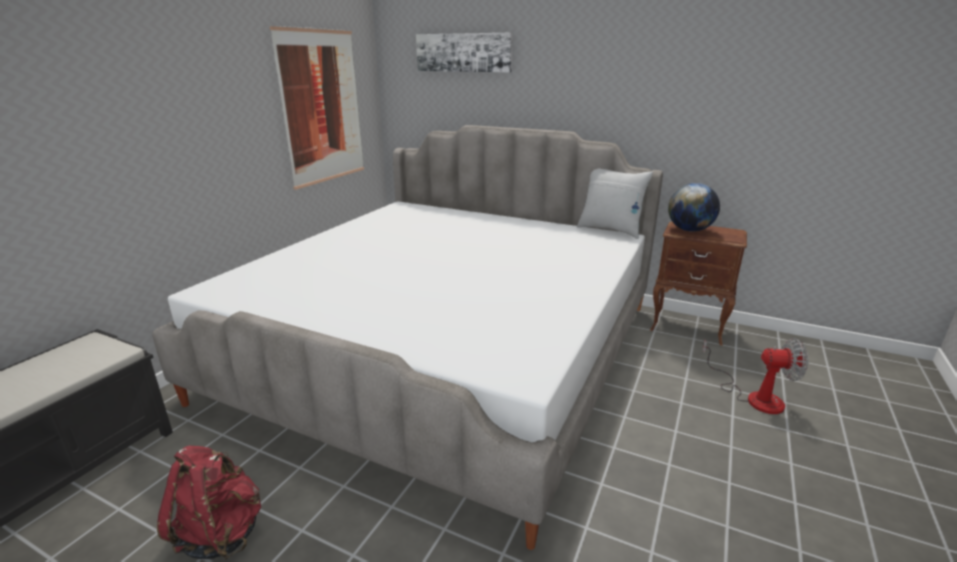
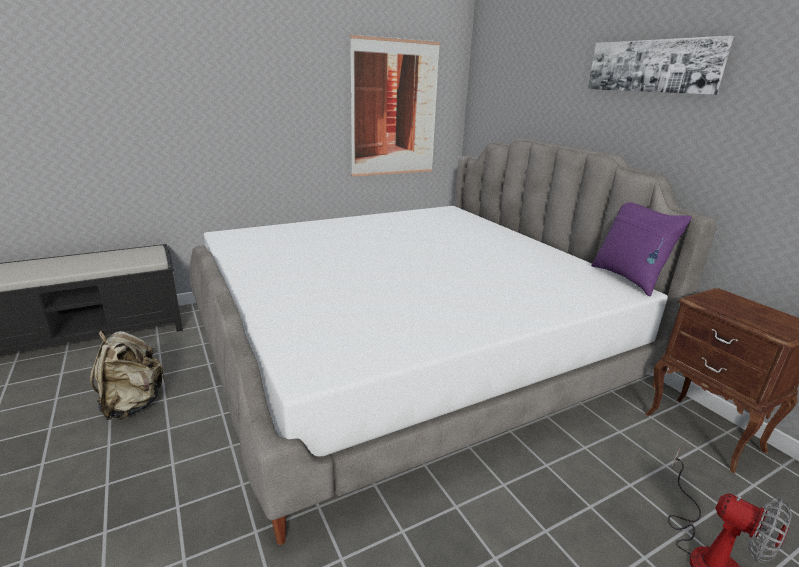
camera: 35 degrees right, 0 degrees up
(221, 533) = (133, 404): red backpack -> beige backpack
(463, 52) = (534, 63): picture -> picture (652, 66)
(609, 230) = (627, 279): grey pillow -> purple pillow
(689, 230) = (725, 303): globe -> none

